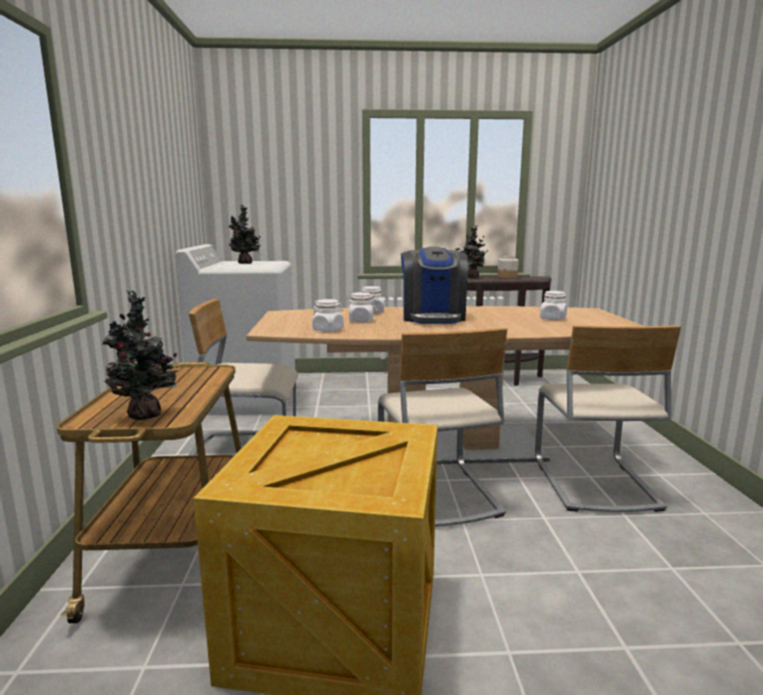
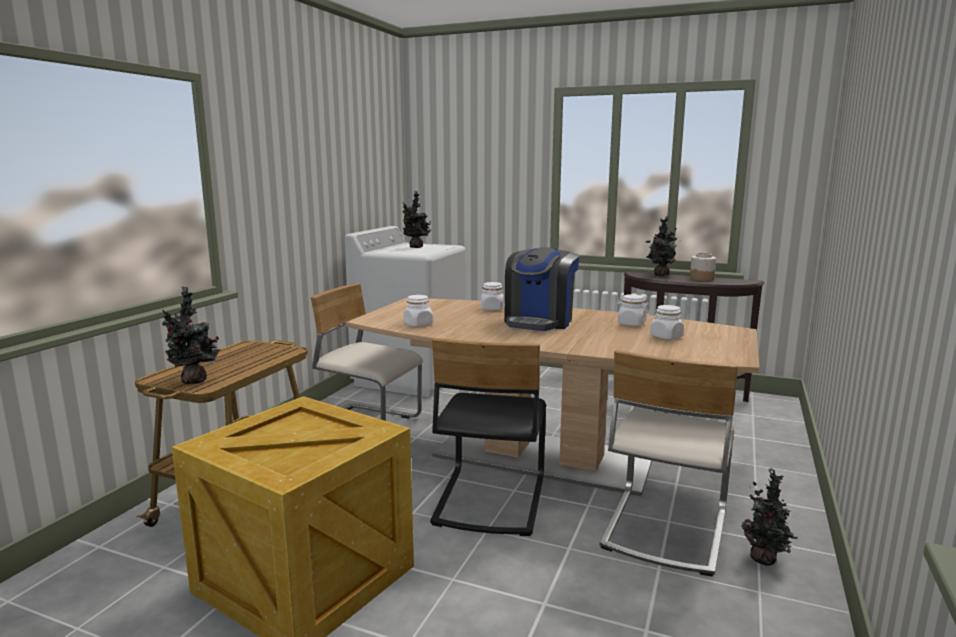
camera: 25 degrees right, 0 degrees up
(361, 321) = (465, 317): white jar -> white jar (631, 324)
(436, 493) = (489, 500): beige chair -> black chair
(681, 489) = (765, 560): none -> potted plant

